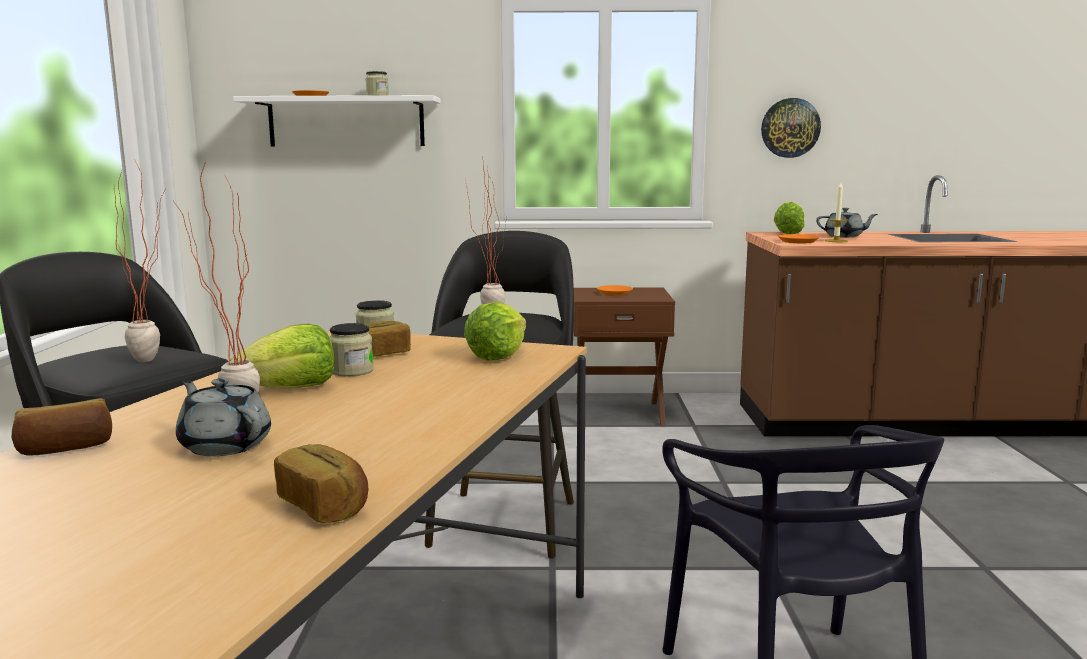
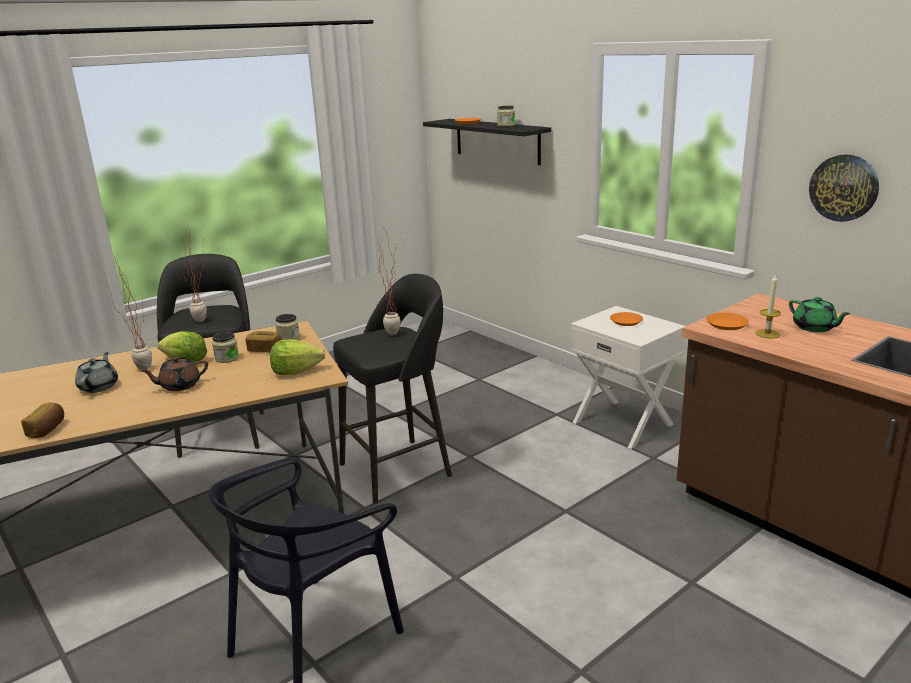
camera: 50 degrees right, 10 degrees up
(66, 448) = (76, 367): bread -> none
(346, 122) = (497, 141): white shelf -> black shelf
(381, 404) = (179, 385): none -> brown teapot
(618, 413) = (623, 423): brown nightstand -> white nightstand
(788, 233) = (781, 307): lettuce -> none
(844, 236) = (814, 328): grey teapot -> green teapot

